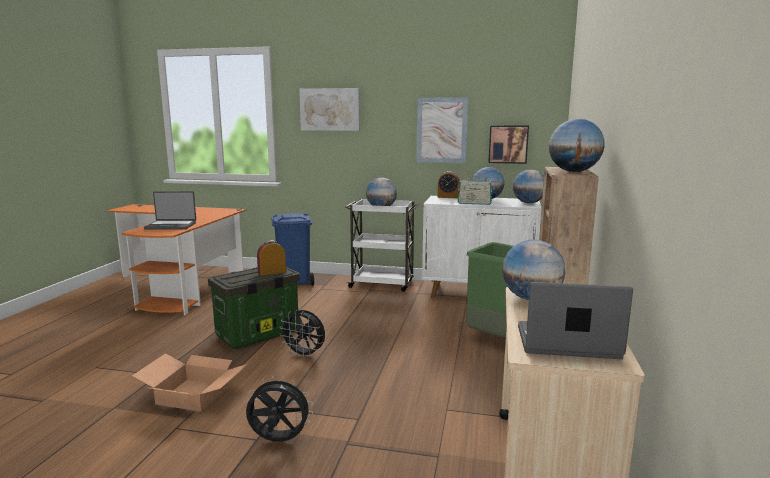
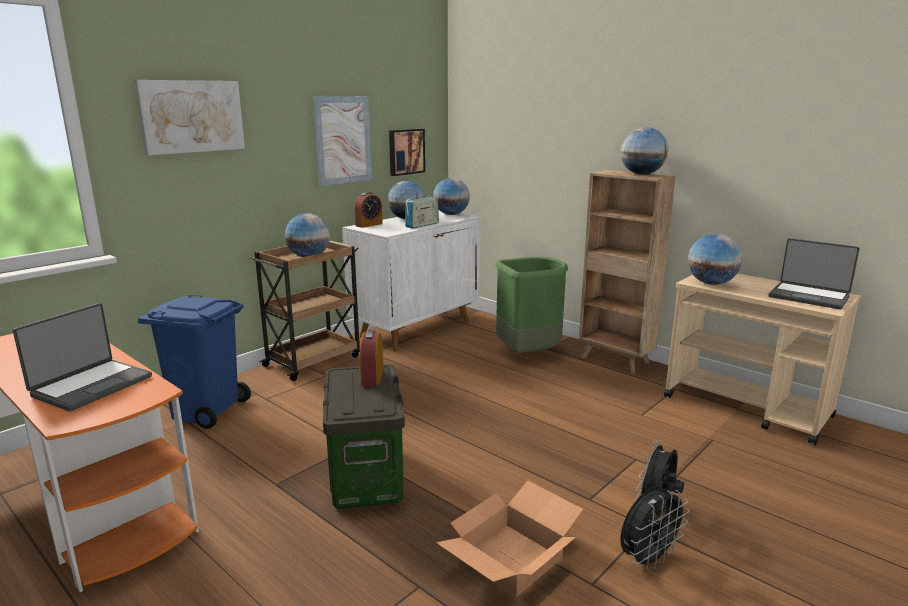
camera: 60 degrees left, 5 degrees up
(304, 355) = (468, 456): black fan -> black fan (647, 559)
(383, 284) = (314, 360): white cart -> brown cart
(567, 343) = (809, 297): laptop -> laptop turned 90 degrees counterclockwise

